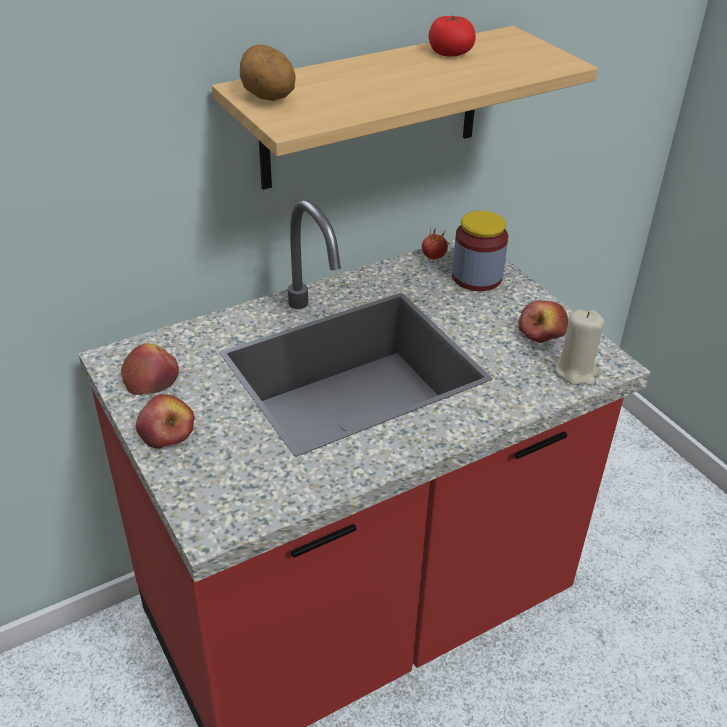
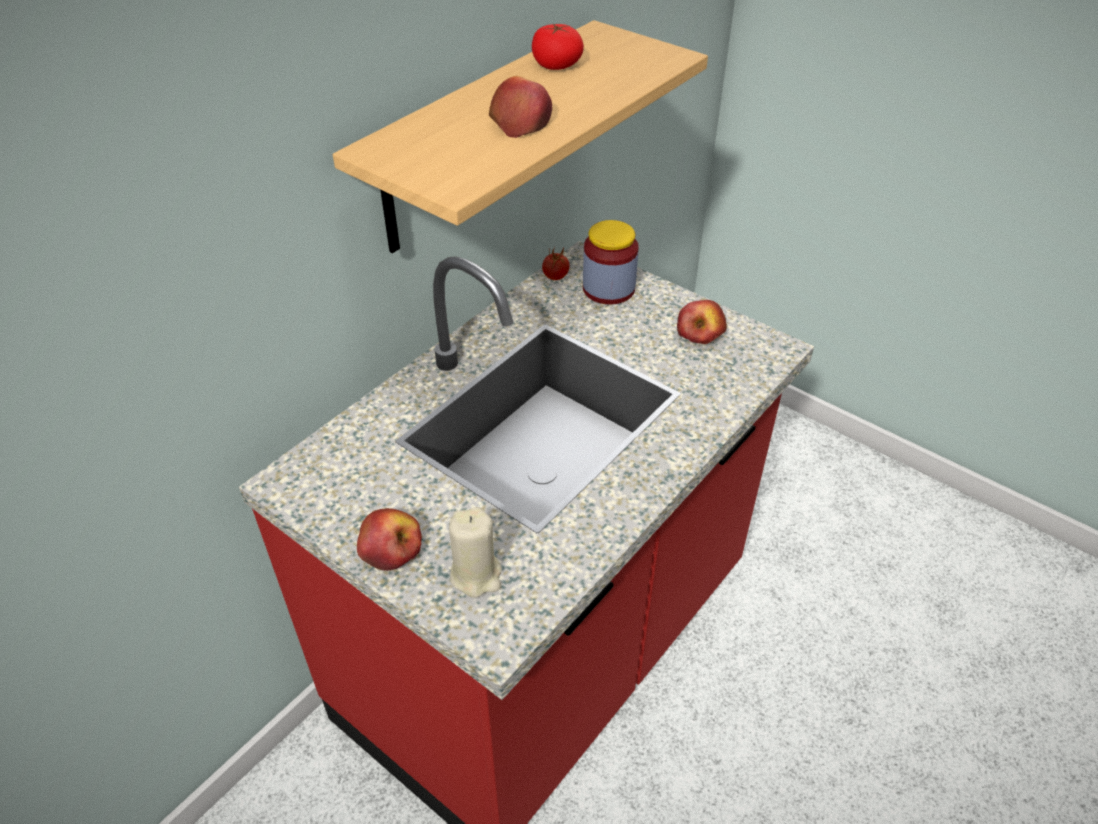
camera: 20 degrees left, 5 degrees up
(152, 378) = (340, 492): apple -> apple (520, 122)
(267, 98) = (408, 158): potato -> none
(576, 371) = (751, 364): beige candle -> beige candle (476, 575)

